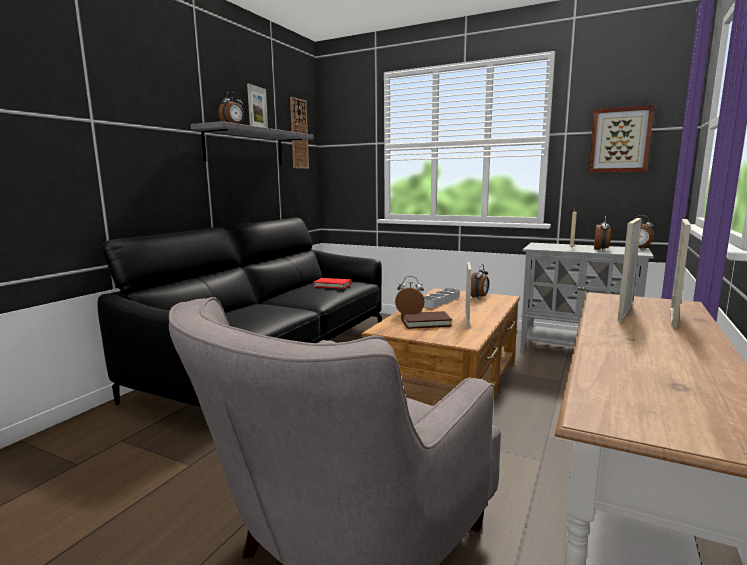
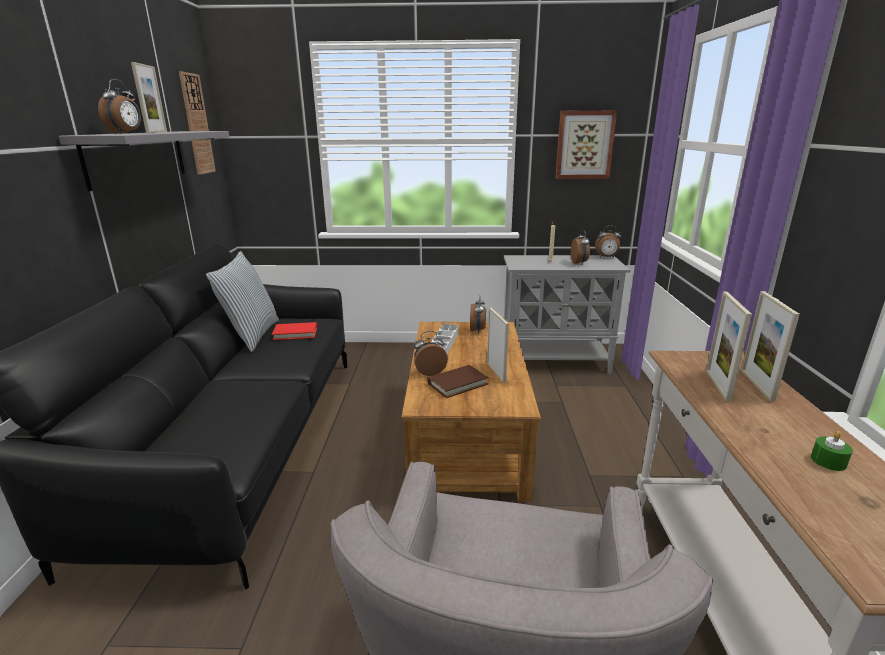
camera: 25 degrees left, 10 degrees up
(303, 284) = (251, 335): none -> pillow
(674, 361) = (828, 461): none -> green candle

